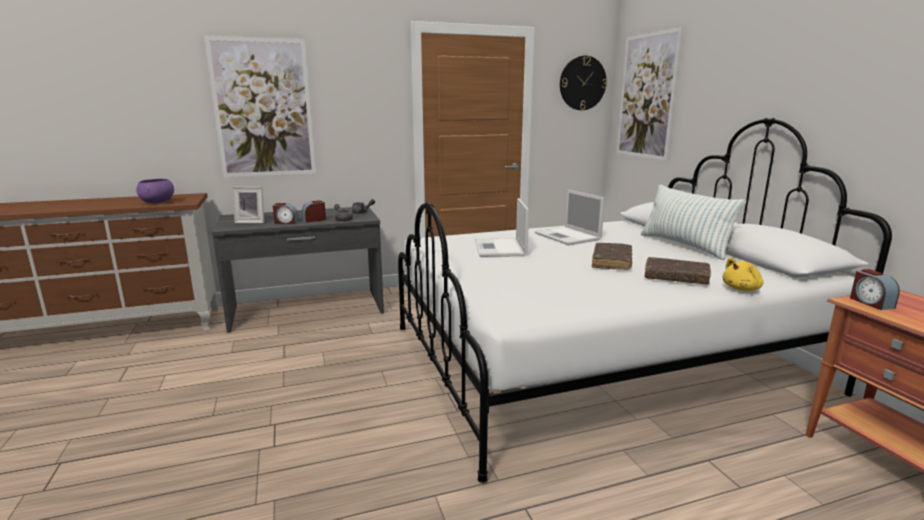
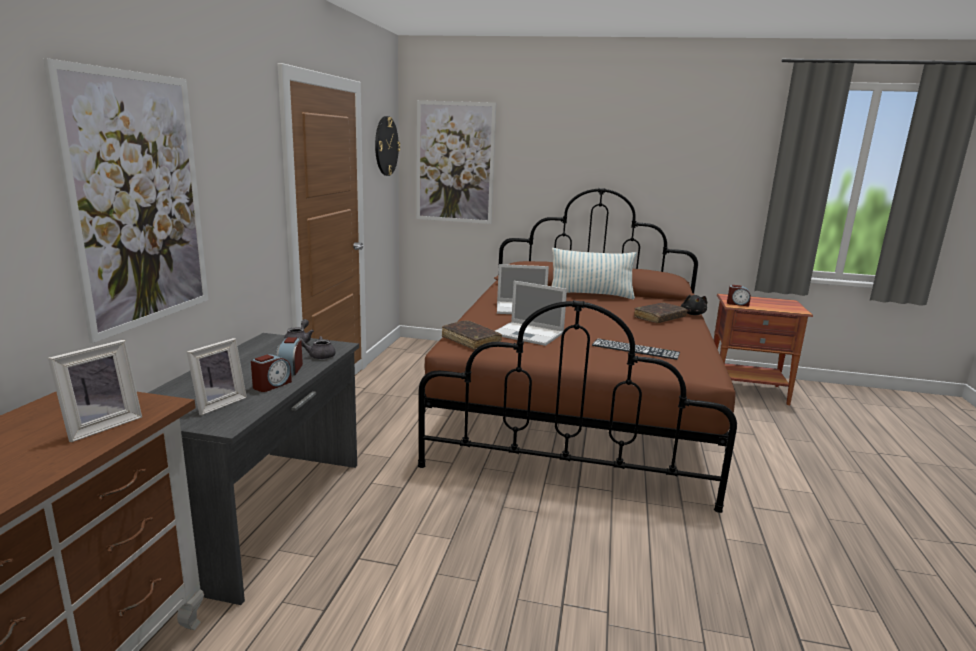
camera: 60 degrees left, 0 degrees up
(158, 203) = (100, 426): purple bowl -> picture frame
(534, 282) = (635, 349): none -> keyboard
(598, 359) = (578, 408): white bed -> brown bed
(611, 262) = (608, 319): brown book -> brown book (471, 340)
(742, 289) = (692, 314): yellow plush toy -> black plush toy

